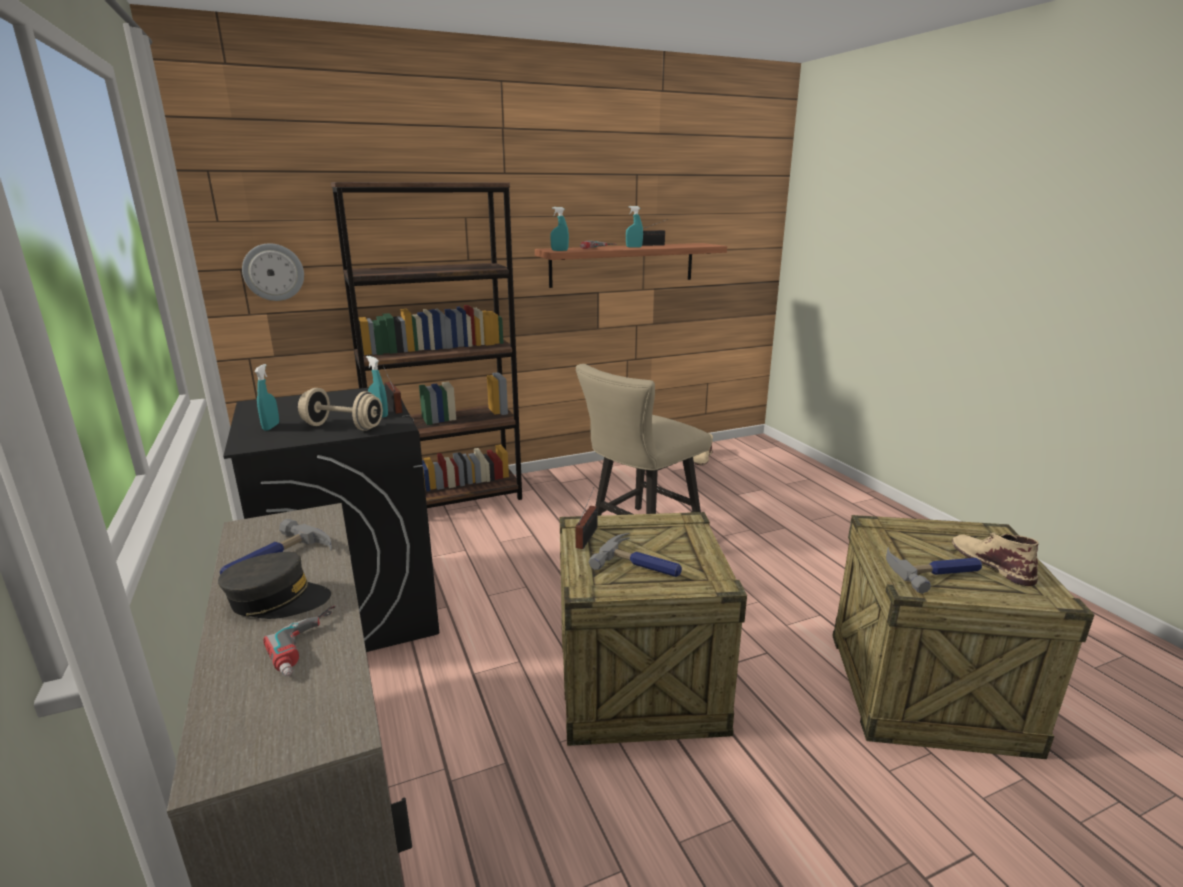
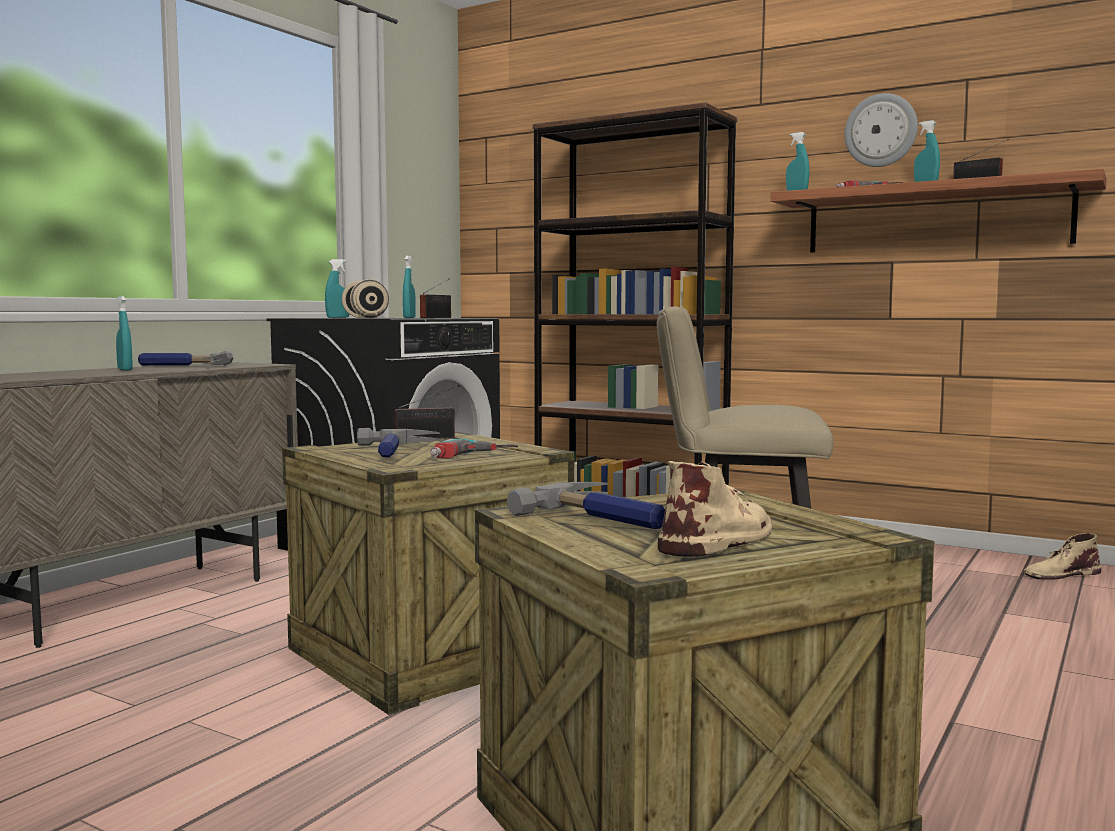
camera: 55 degrees right, 15 degrees down
(273, 272) = (518, 230): wall clock -> wall clock (881, 130)
(277, 600) = (125, 369): grey cap -> turquoise spray bottle
(311, 645) = (69, 374): power drill -> power drill (473, 456)

